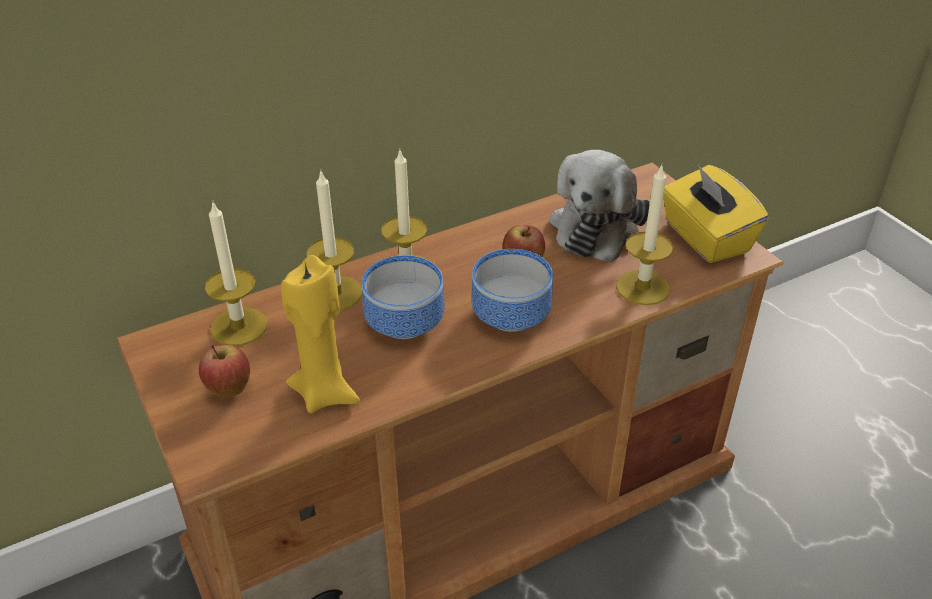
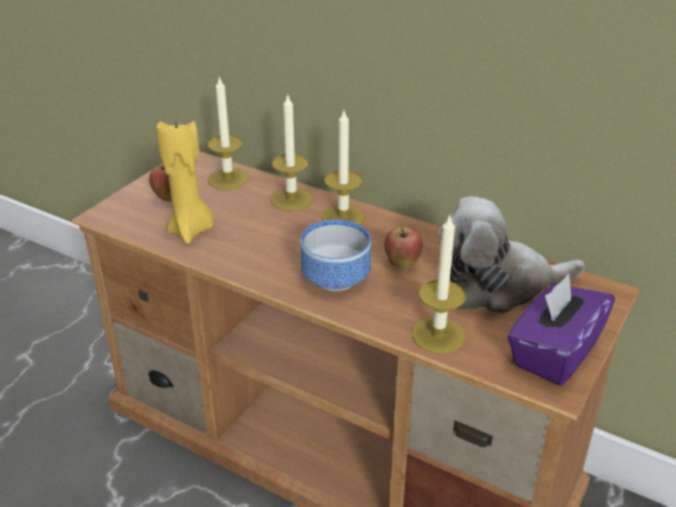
camera: 60 degrees right, 5 degrees down
(406, 321) = (288, 236): bowl -> none
(705, 238) = (554, 353): yellow tissue box -> purple tissue box

